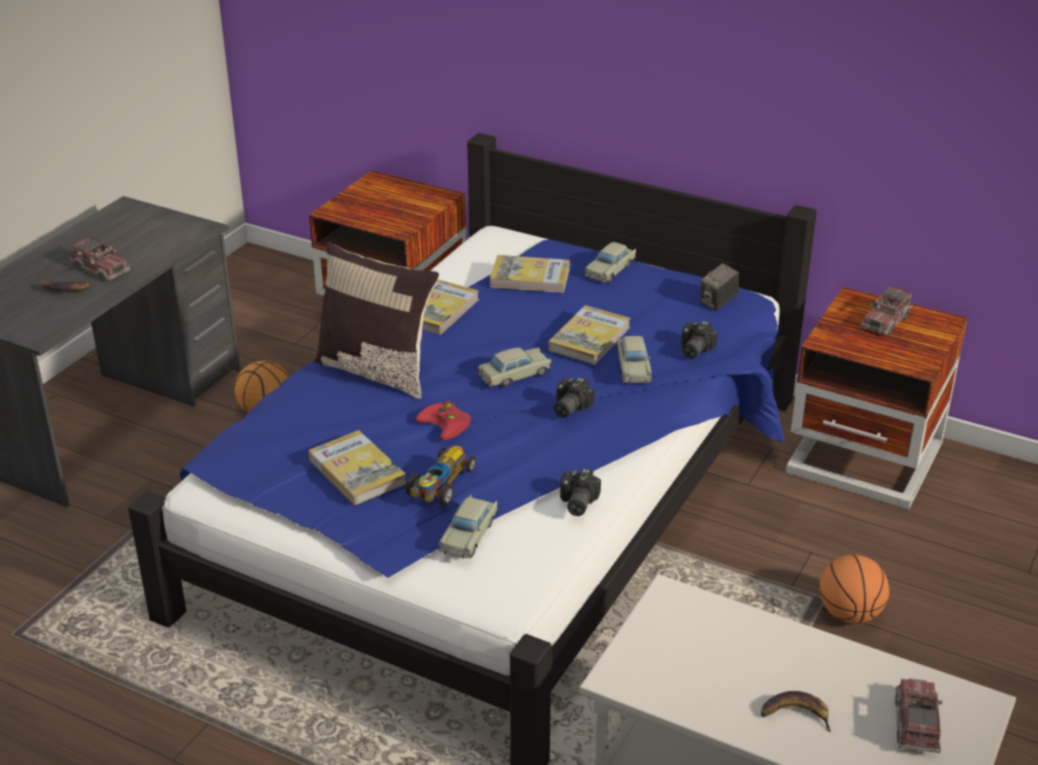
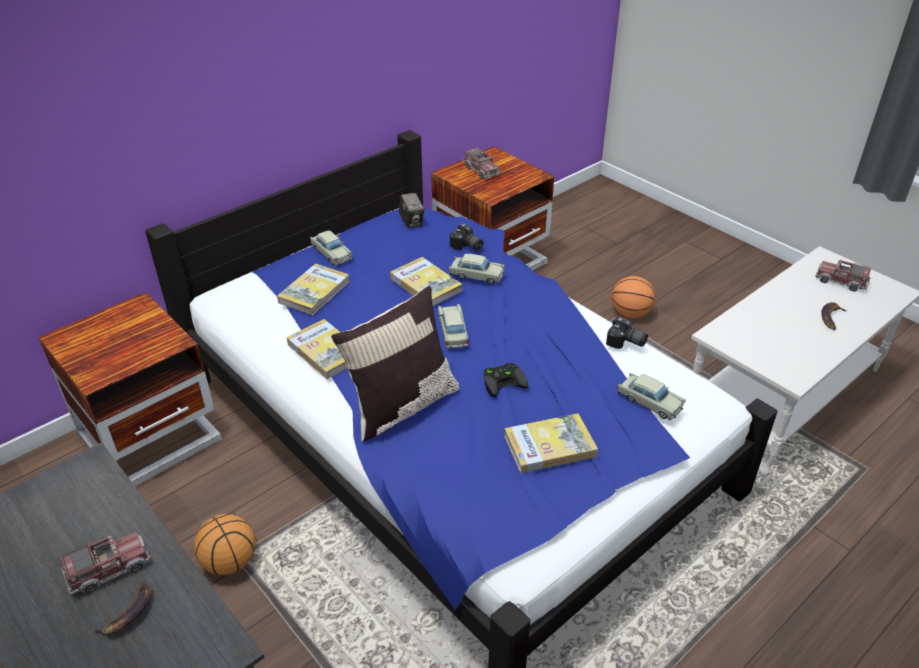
camera: 70 degrees left, 5 degrees up
(440, 486) = (587, 402): toy car -> none
(447, 423) = (504, 380): red game controller -> black game controller
(568, 408) = (513, 316): camera -> none

